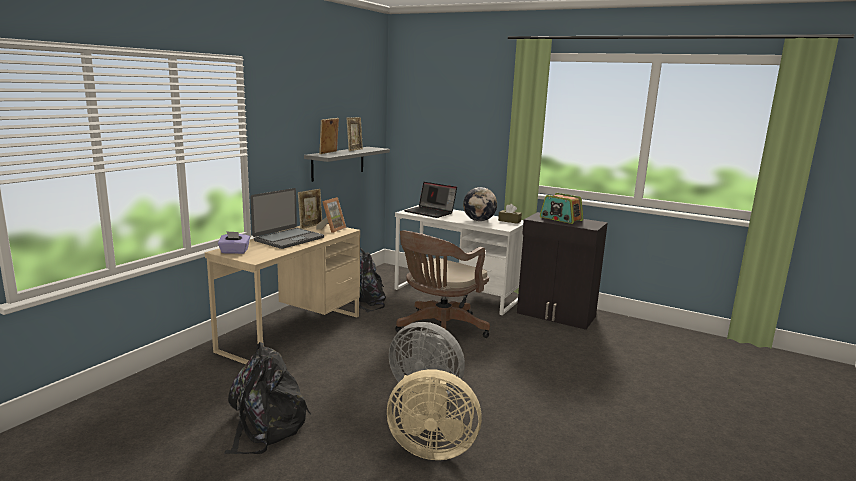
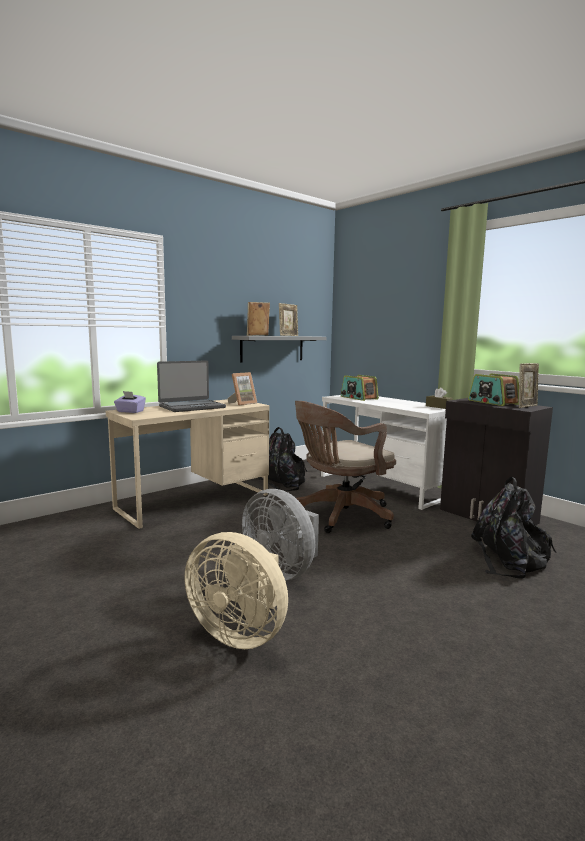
camera: 20 degrees right, 5 degrees down
(266, 427) = (95, 579): black backpack -> black backpack (509, 559)
(311, 226) = (226, 401): picture frame -> picture frame (526, 406)
(430, 212) = (358, 398): laptop -> radio
(479, 220) = (403, 405): globe -> none

